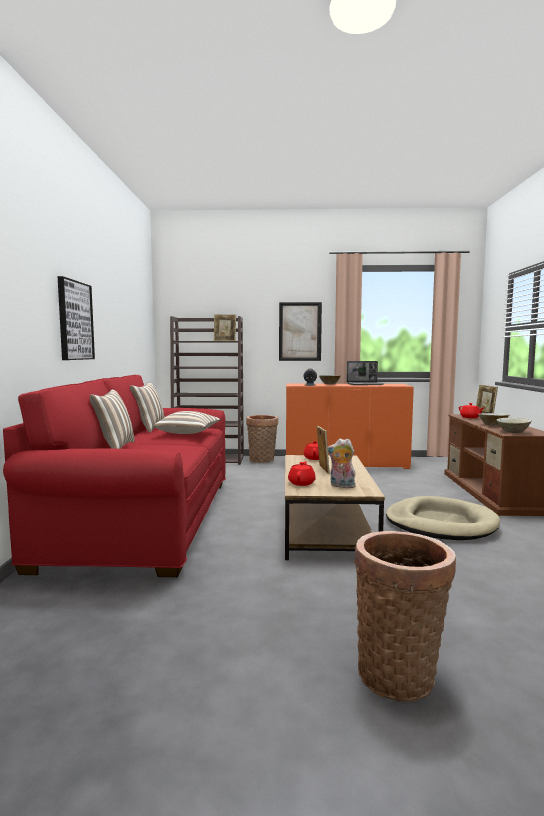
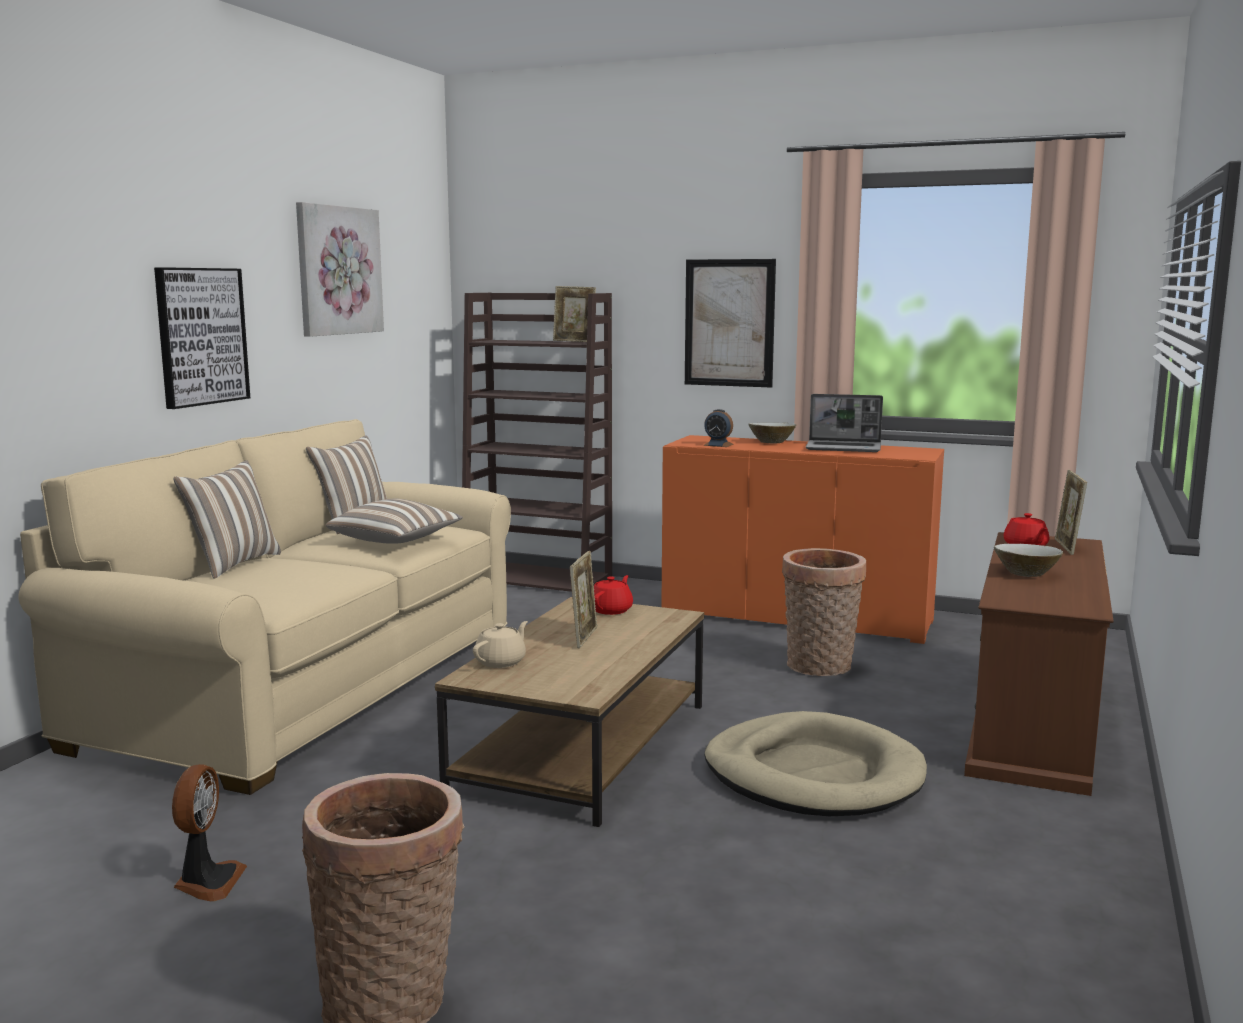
camera: 20 degrees right, 5 degrees up
(120, 297) = (338, 270): none -> picture
(146, 518) = (310, 687): red sofa -> beige sofa
(208, 630) = (207, 882): none -> fan
(262, 460) = (636, 592): basket -> basket (819, 668)
(302, 483) = (501, 662): red teapot -> beige teapot
(341, 486) = (558, 677): plush toy -> none
(512, 432) = (1023, 598): beige bowl -> none

